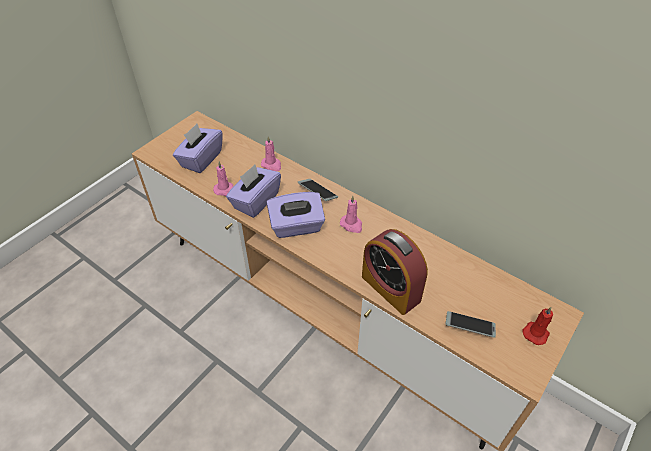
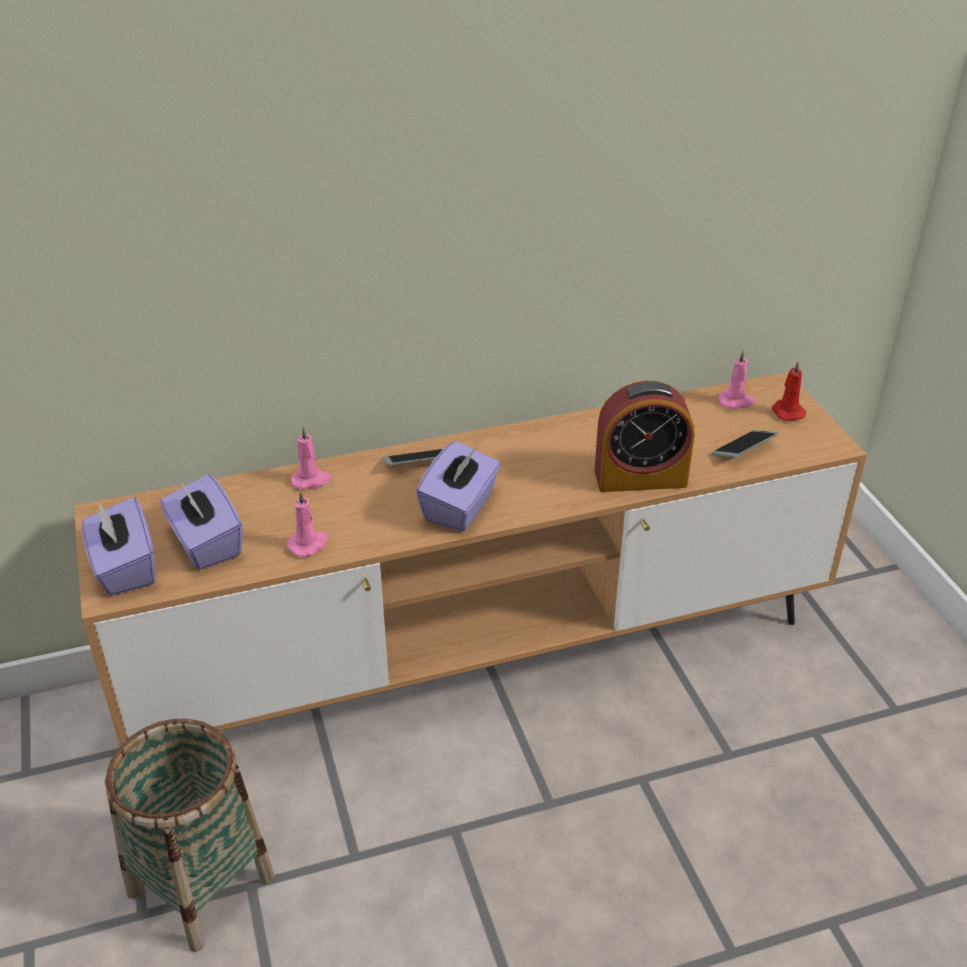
camera: 55 degrees left, 10 degrees down
(136, 289) = (201, 885): none -> basket
(255, 201) = (367, 524): purple tissue box -> purple tissue box (124, 568)
(352, 225) = (508, 461): pink candle -> pink candle (736, 401)

